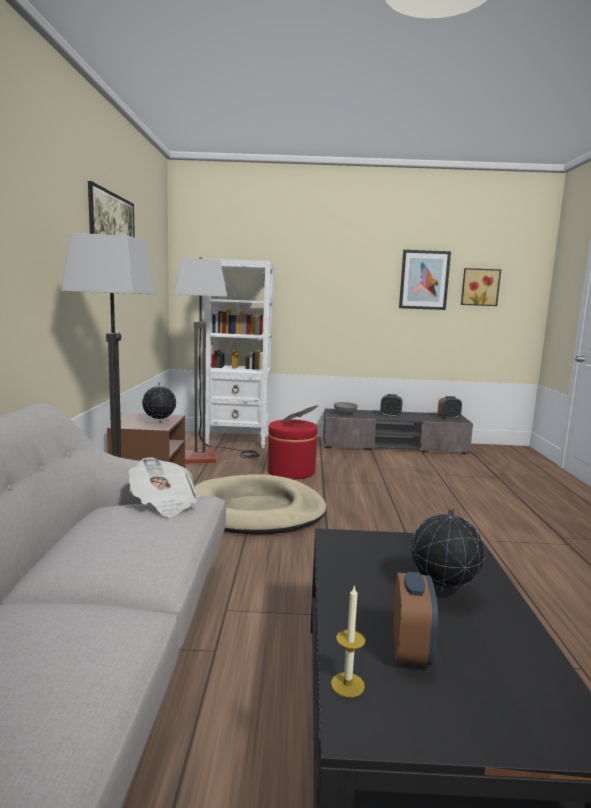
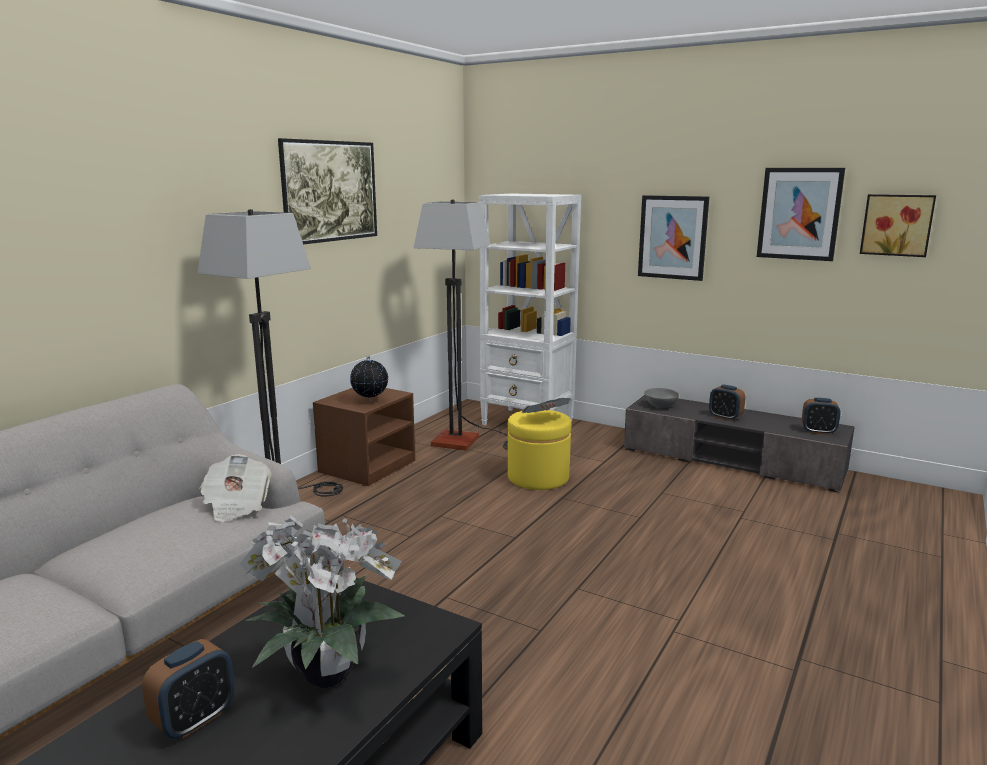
camera: 30 degrees right, 5 degrees up
(256, 511) = (436, 522): beige dog bed -> none
(291, 472) = (538, 477): red ottoman -> yellow ottoman
(341, 296) = (672, 237): none -> picture
(347, 685) = (103, 727): candle -> none
(443, 591) = (323, 674): globe -> potted plant

